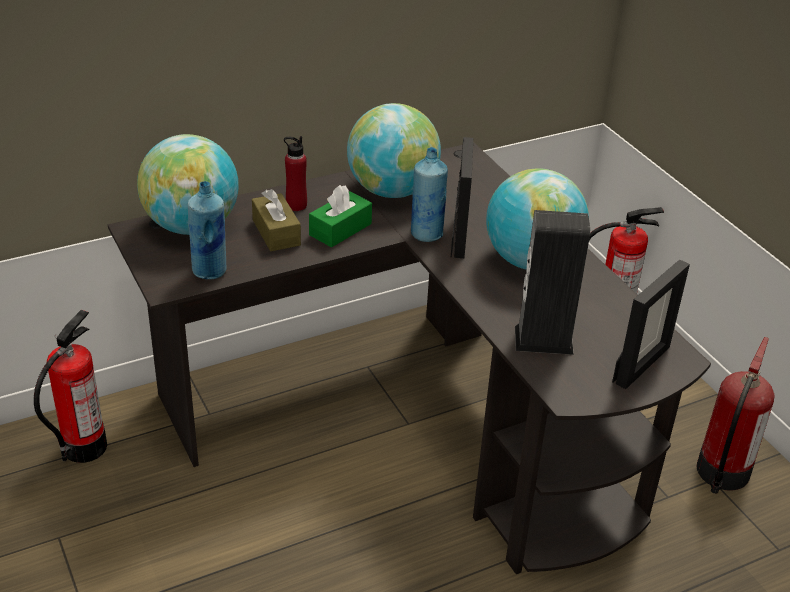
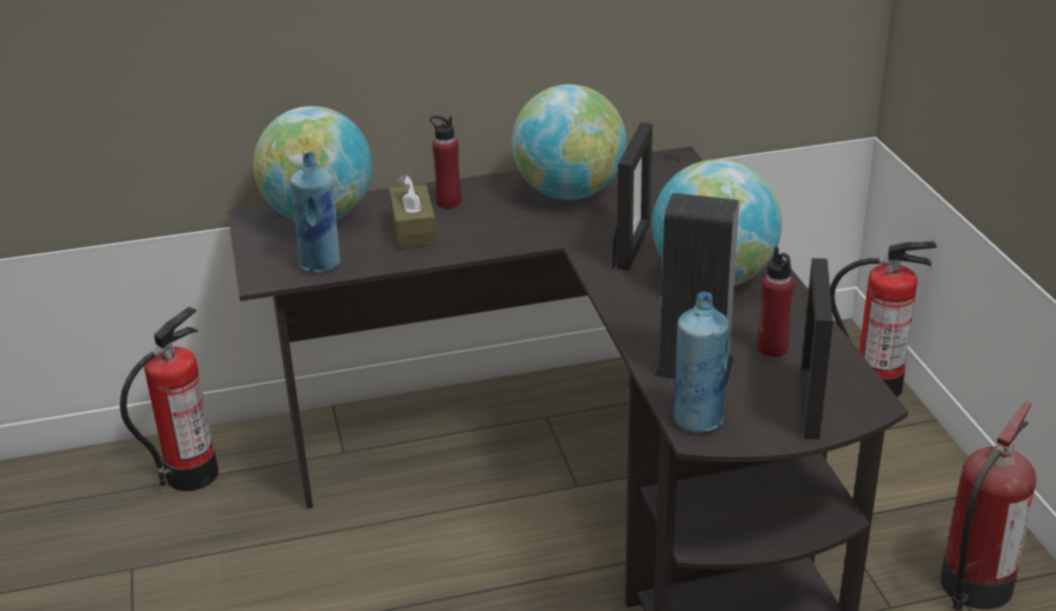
camera: 15 degrees right, 5 degrees down
(340, 229) = (490, 230): green tissue box -> none
(426, 234) = (593, 241): blue bottle -> blue bottle (698, 420)
(596, 319) = (772, 349): none -> red bottle
(641, 364) = (812, 404): picture frame -> picture frame turned 135 degrees clockwise

